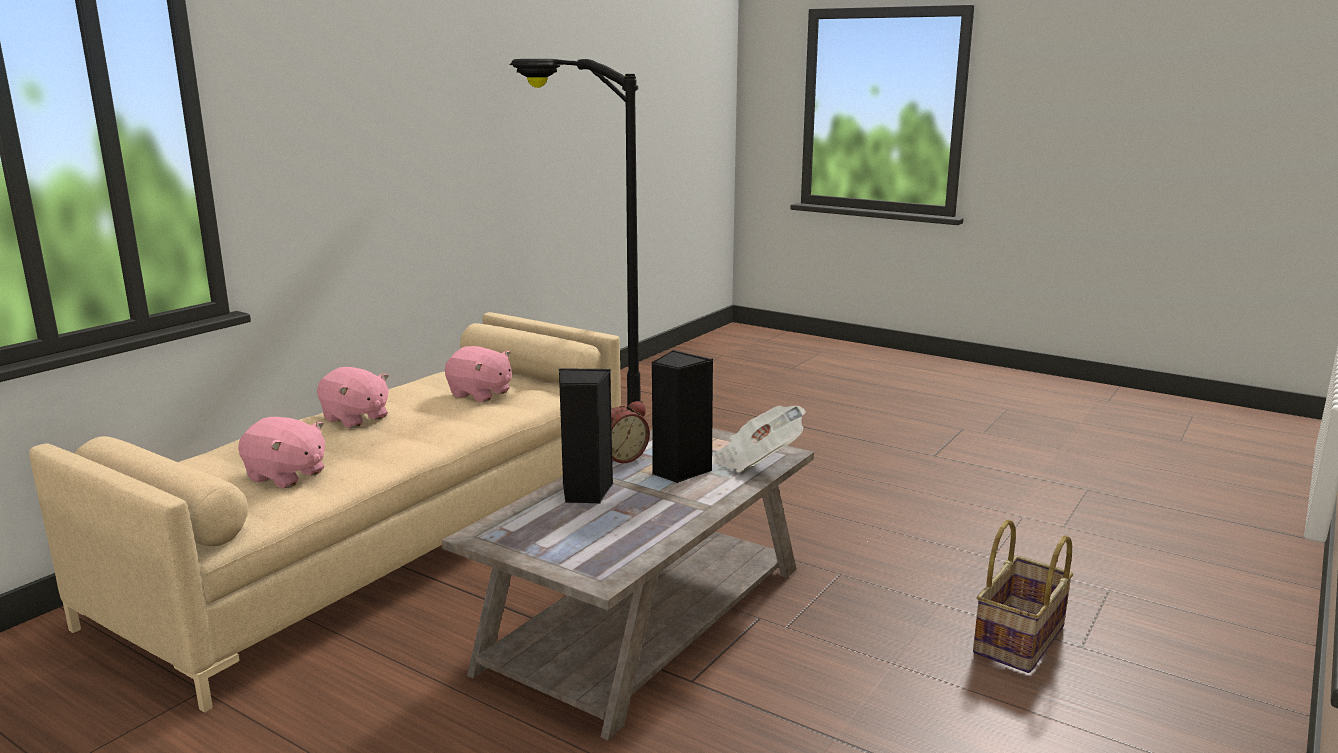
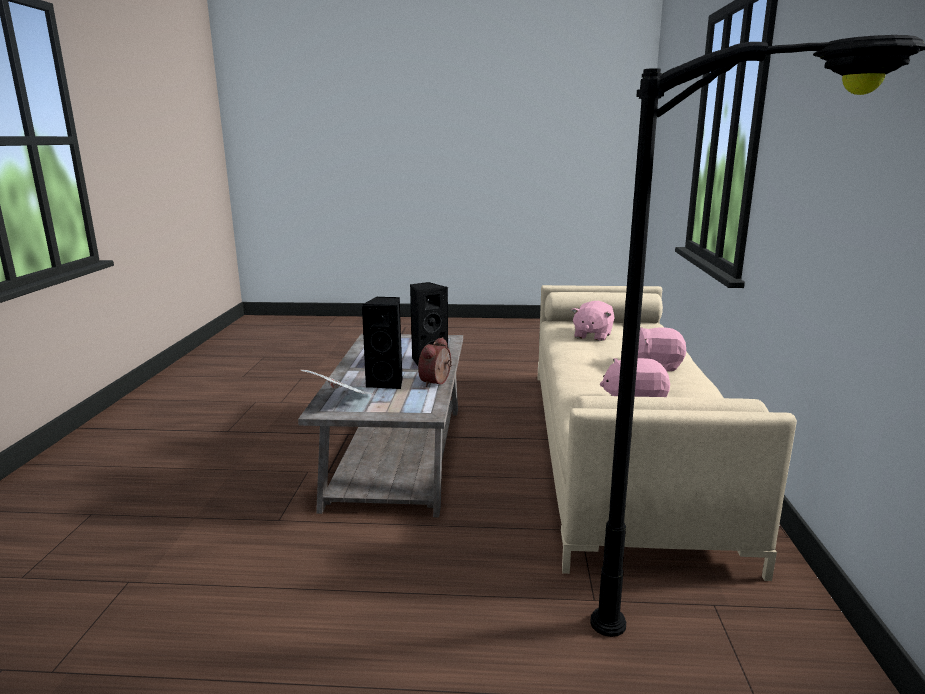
camera: 150 degrees right, 0 degrees up
(286, 476) = (592, 336): pink plush toy -> pink plush toy turned 60 degrees counterclockwise
(1020, 640) = (138, 506): basket -> none

